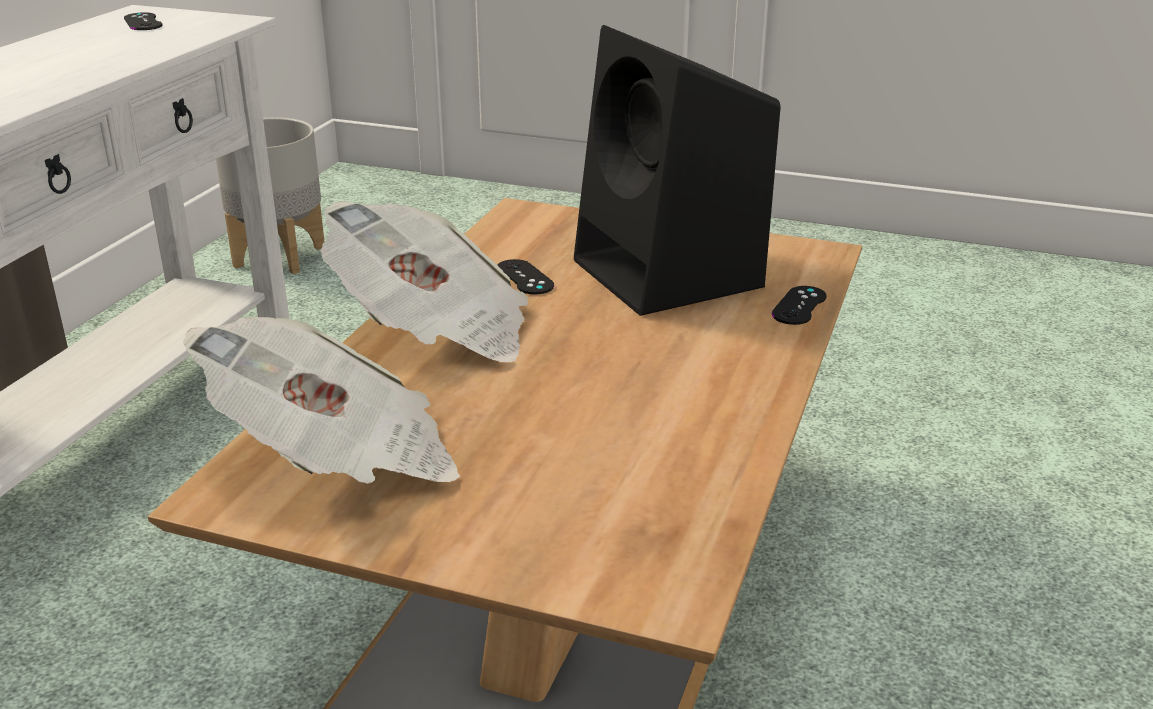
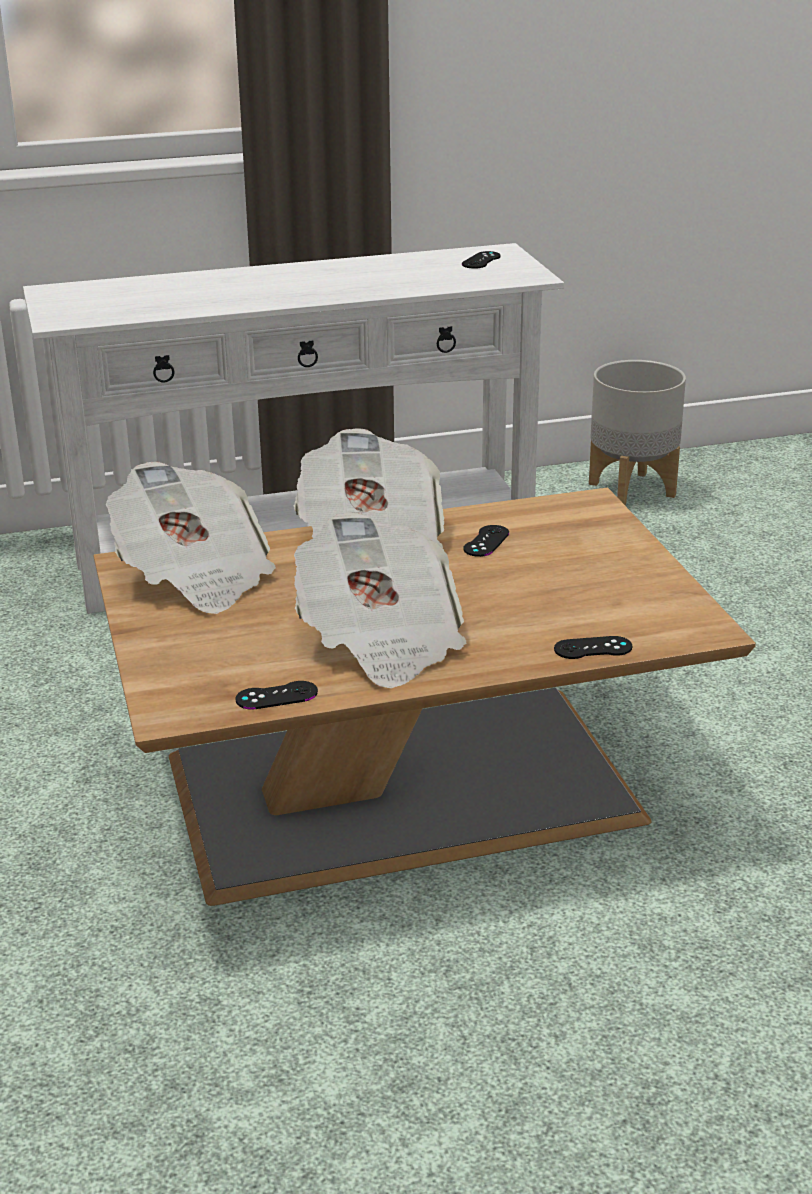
camera: 55 degrees right, 0 degrees up
(658, 399) = (380, 641): none -> newspaper
(671, 275) = (569, 587): black speaker -> none
(710, 503) = (276, 696): none -> black game controller

